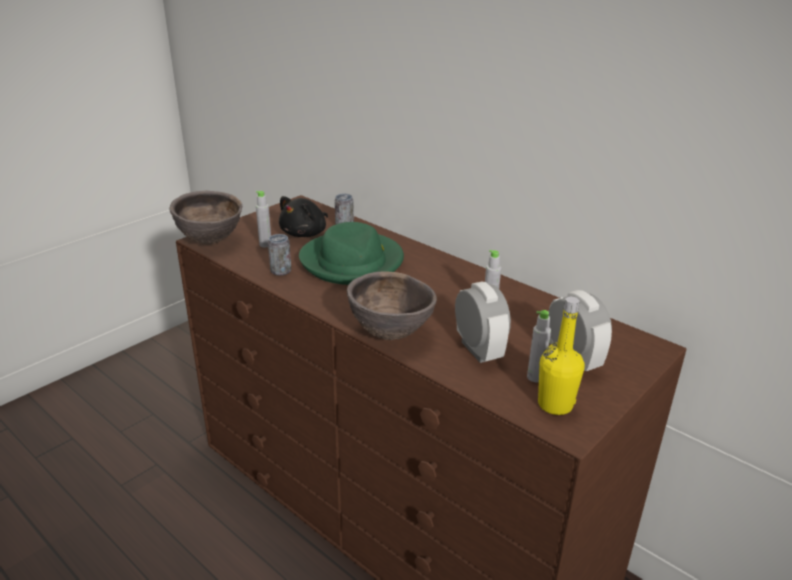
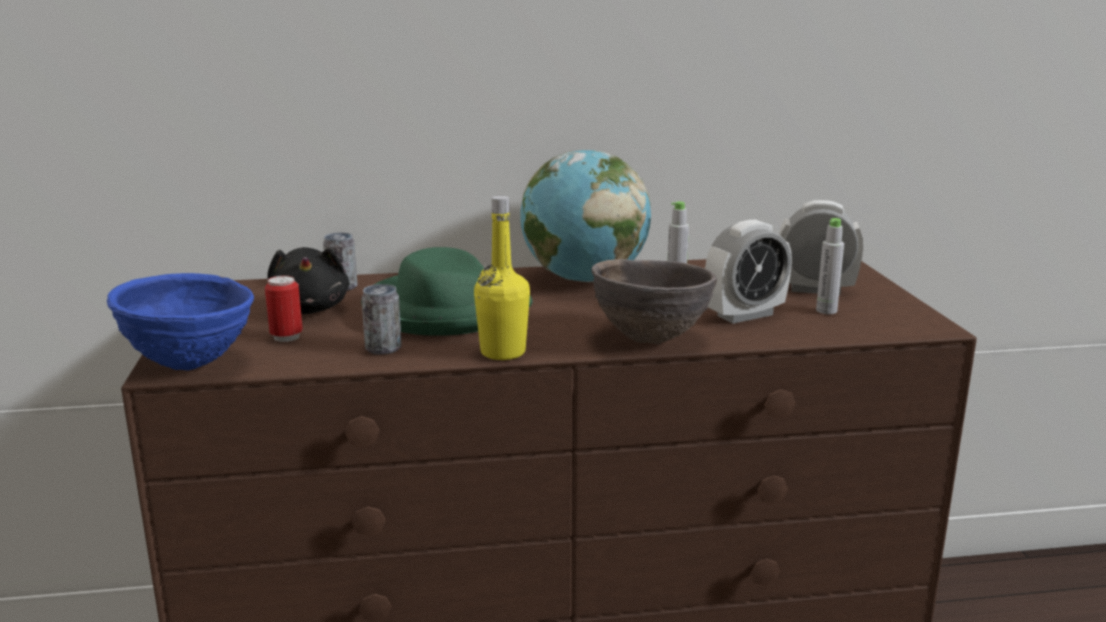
camera: 50 degrees left, 10 degrees down
(210, 242) = (191, 365): brown bowl -> blue bowl
(265, 244) = (286, 337): grey bottle -> can
(457, 278) = (584, 279): none -> globe
(478, 350) = (745, 315): alarm clock -> alarm clock turned 135 degrees clockwise
(555, 405) = (882, 318): yellow bottle -> yellow bottle (503, 352)

